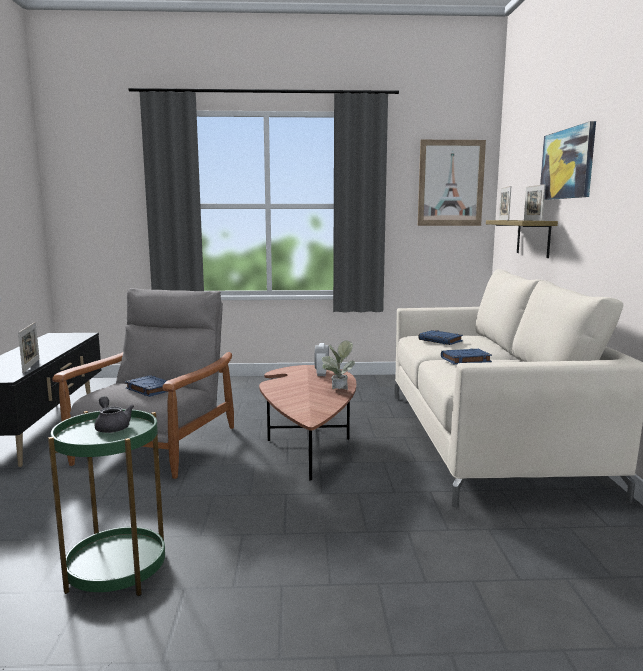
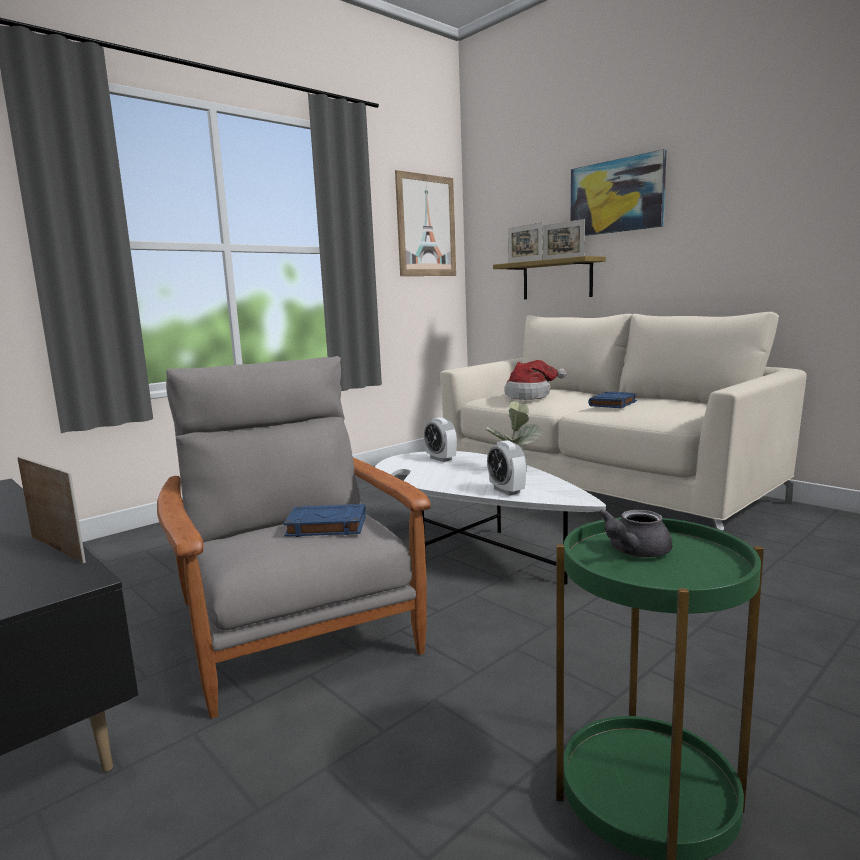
camera: 40 degrees left, 0 degrees up
(112, 427) = (633, 552): grey teapot -> grey teapot turned 60 degrees counterclockwise
(292, 402) = (507, 491): none -> alarm clock
(309, 443) = (474, 550): brown coffee table -> white coffee table
(441, 340) = (531, 396): blue book -> hat

